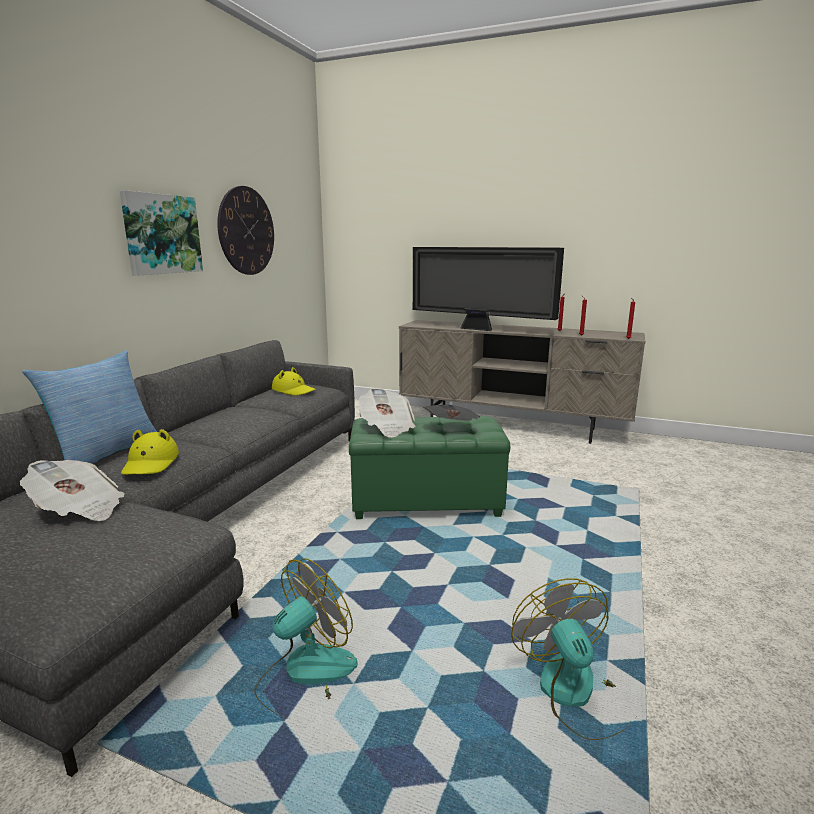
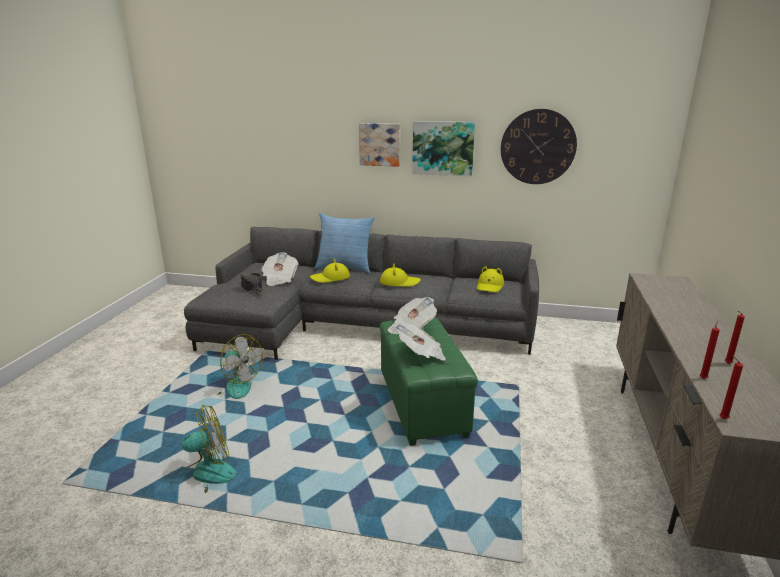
camera: 80 degrees right, 5 degrees up
(74, 229) = (380, 144): none -> picture
(94, 539) = (251, 288): none -> black hat
(231, 424) = (399, 282): none -> yellow hat
(479, 329) = (663, 311): television -> none

